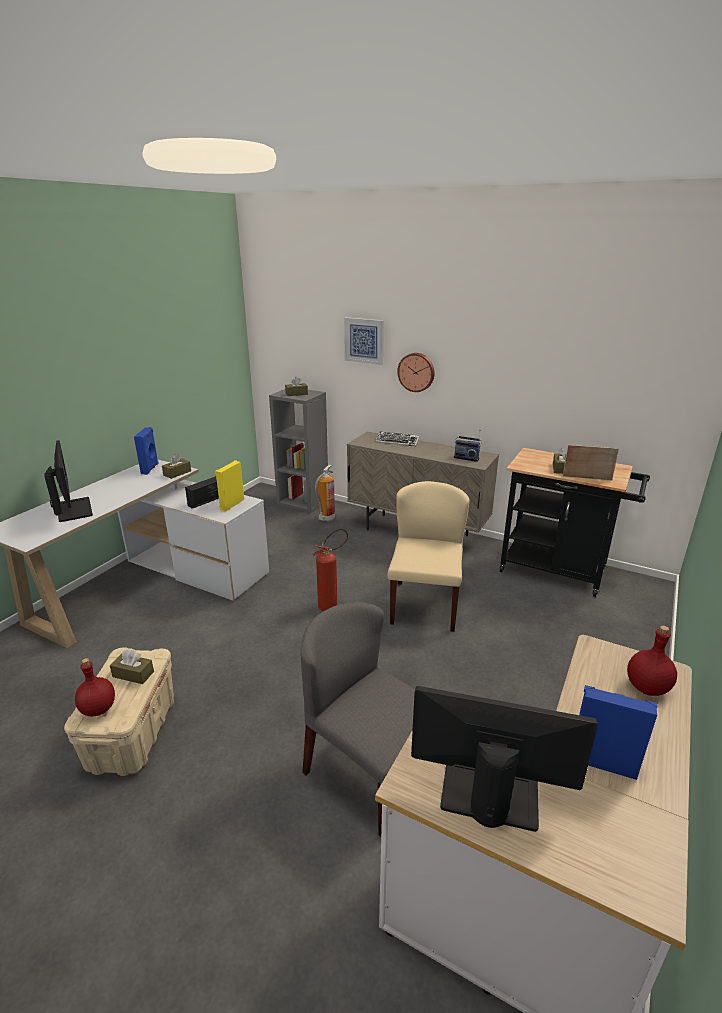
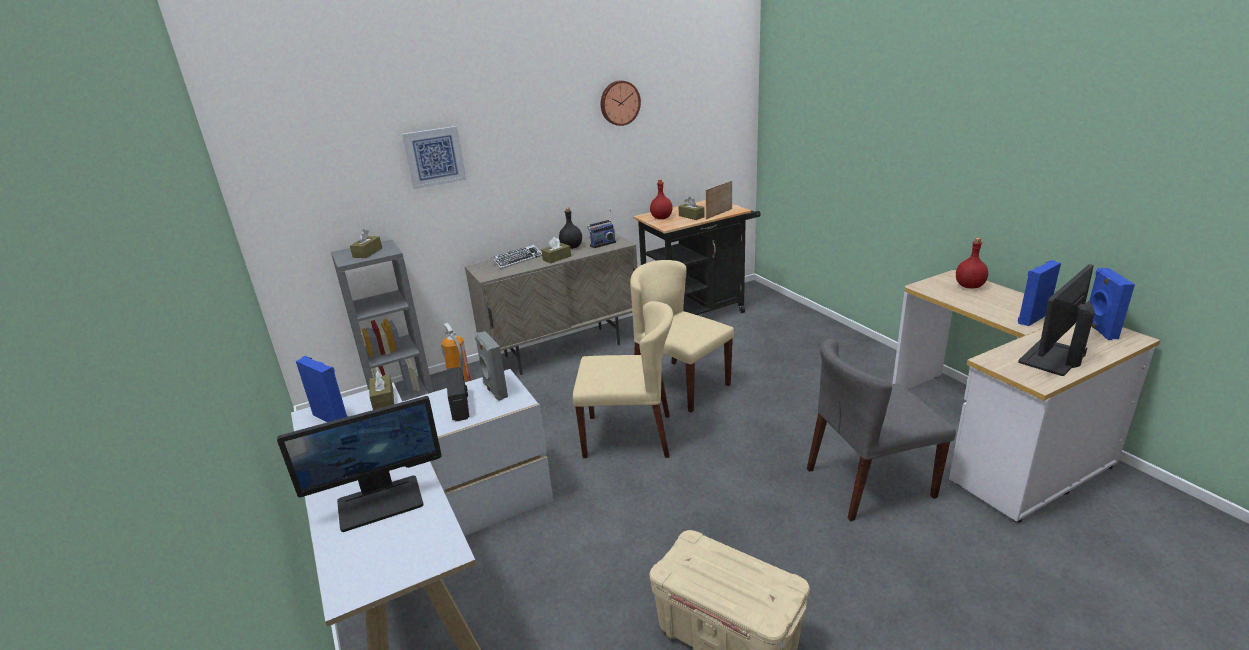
camera: 55 degrees left, 0 degrees up
(73, 509) = (380, 502): monitor -> monitor turned 150 degrees clockwise
(99, 708) = (761, 600): red bottle -> red bottle (661, 218)
(133, 674) = (716, 563): brown tissue box -> brown tissue box (557, 258)
(231, 504) = (494, 390): yellow speaker -> grey speaker
(332, 604) = (629, 435): fire extinguisher -> beige chair
(416, 372) = (508, 175): wall clock -> wall clock (619, 103)
(444, 450) = (572, 247): none -> black bottle
(638, 847) = (1098, 330): none -> blue speaker

